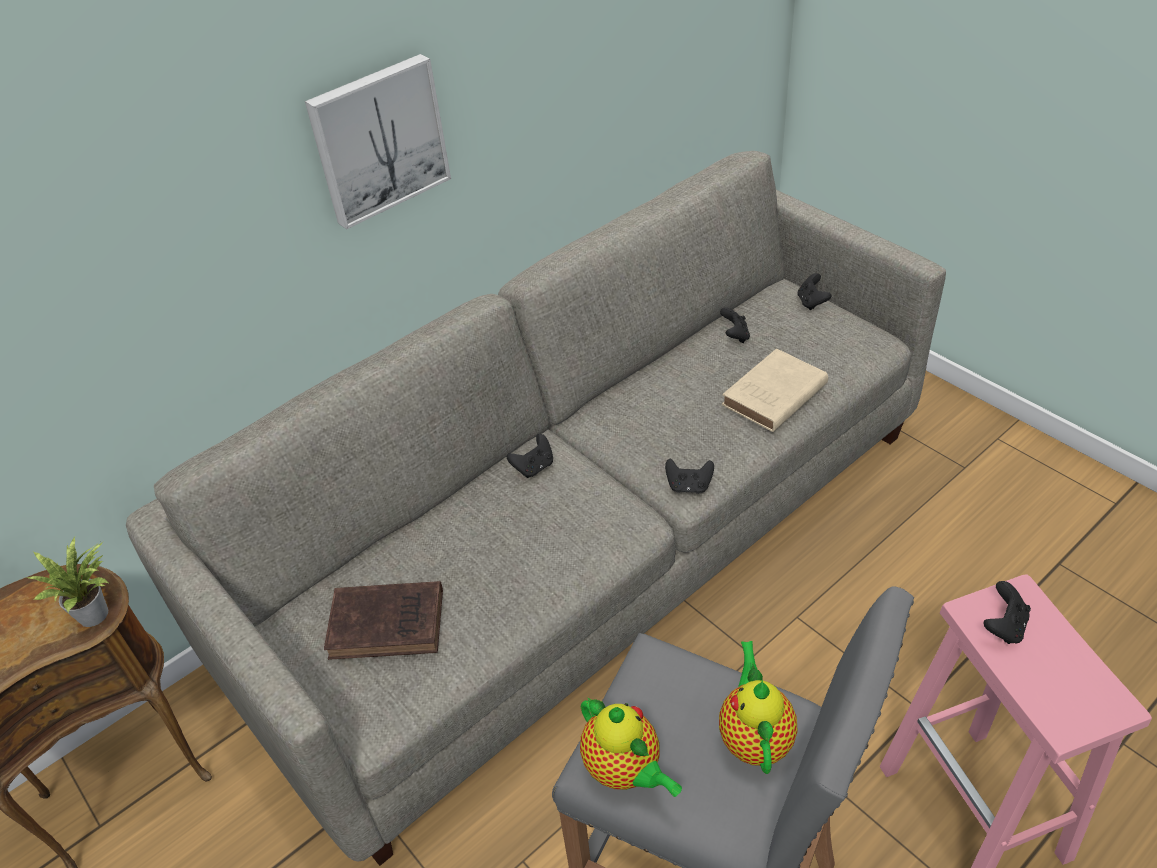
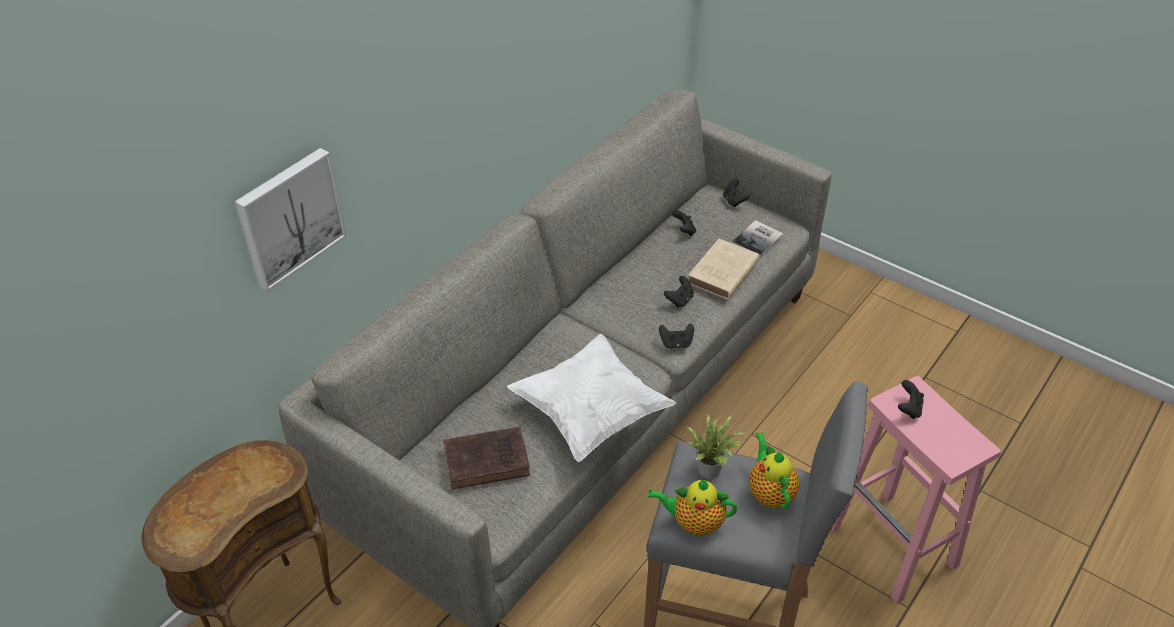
camera: 15 degrees left, 0 degrees up
(98, 613) = (288, 472): potted plant -> potted plant (711, 469)
(378, 140) = (445, 109): picture -> picture (289, 217)
(534, 467) = (560, 340): black game controller -> black game controller (679, 300)
(545, 572) = (590, 413): none -> white pillow
(625, 770) = (694, 522): teapot -> teapot turned 150 degrees clockwise
(835, 354) = (759, 239): none -> book

